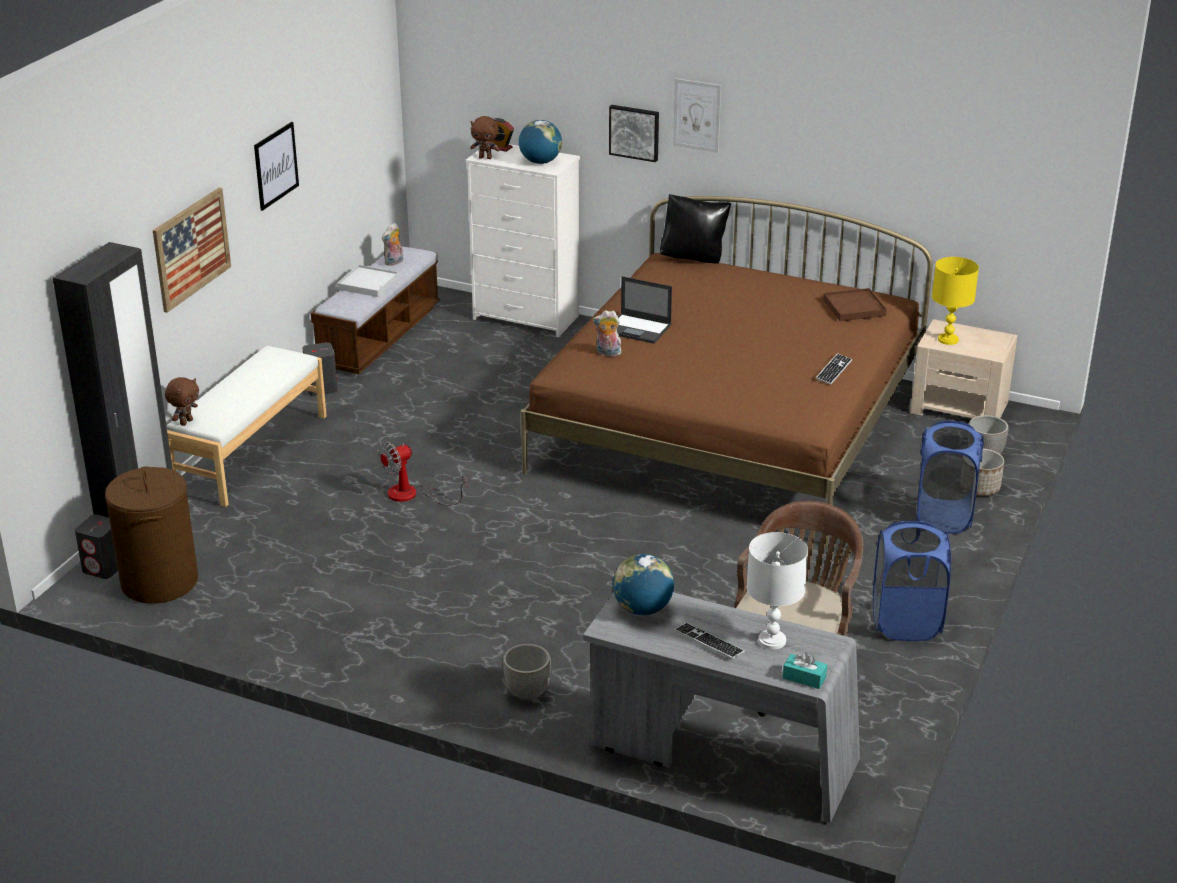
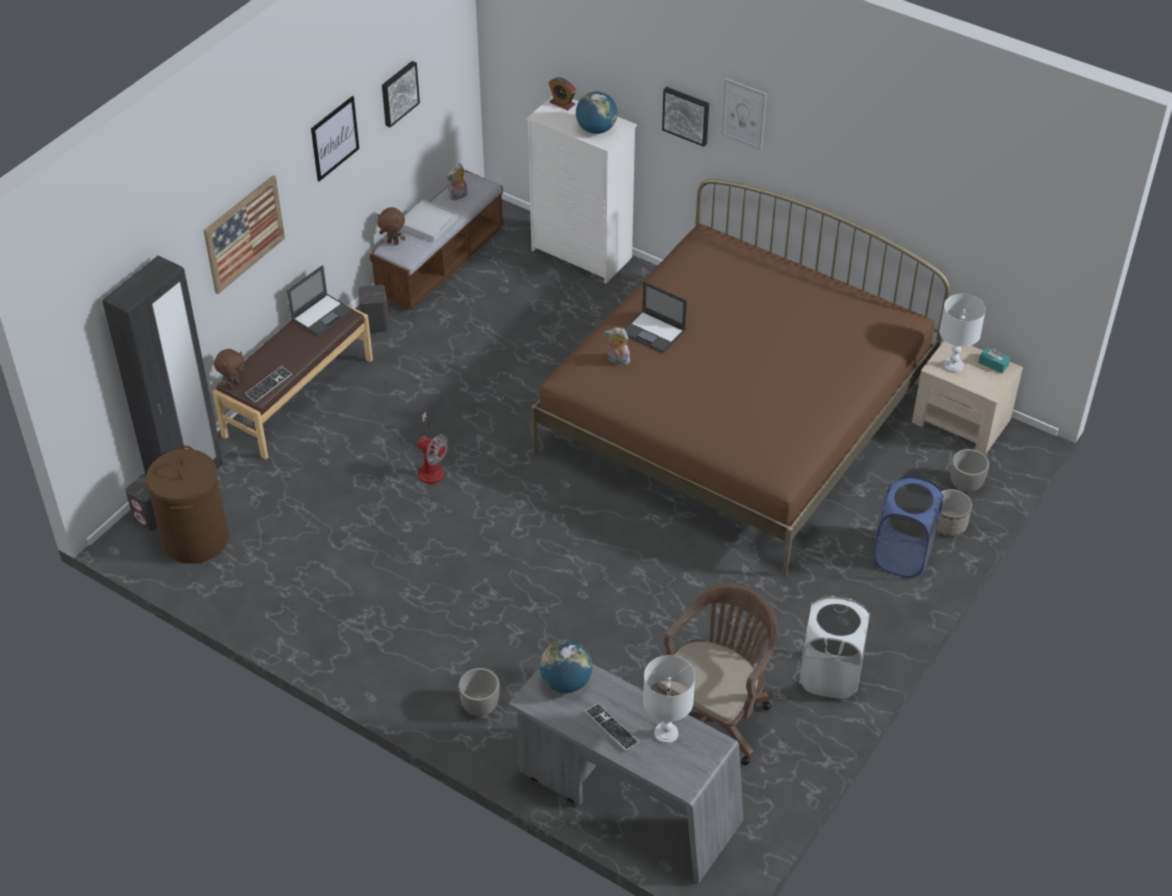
camera: 10 degrees right, 15 degrees up
(250, 453) = (297, 397): white bench -> brown bench
(272, 360) = (322, 315): none -> laptop
(333, 135) = (398, 93): none -> picture
(412, 495) = (430, 467): fan -> fan turned 120 degrees counterclockwise
(485, 158) = (546, 117): brown plush toy -> brown plush toy (393, 242)
(693, 258) = (732, 240): black pillow -> none
(804, 678) = (681, 779): turquoise tissue box -> turquoise tissue box (993, 364)
(833, 370) = (820, 409): keyboard -> keyboard (268, 385)
(854, 308) = (865, 327): brown tray -> none
(906, 623) = (830, 676): blue laundry basket -> white laundry basket
(948, 339) = (953, 365): yellow table lamp -> white table lamp

